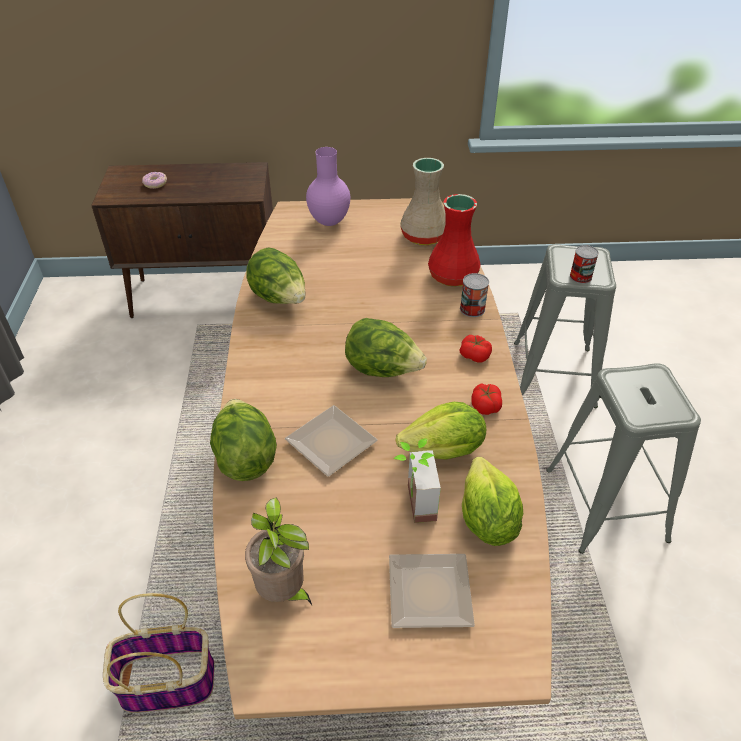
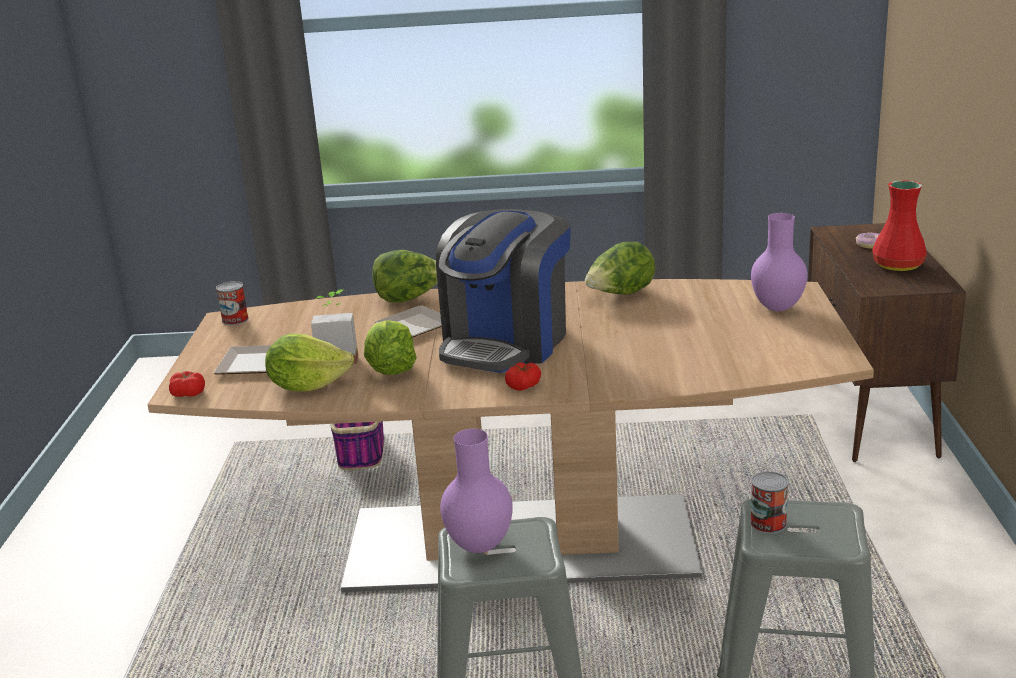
camera: 95 degrees right, 20 degrees down
(284, 592) = (281, 319): potted plant -> none
(383, 370) = (506, 343): lettuce -> coffee machine
(425, 236) = (762, 360): beige vase -> none
(453, 275) = (675, 376): red vase -> red vase (899, 266)
(472, 309) = (607, 386): can -> can (235, 320)
(485, 405) = (445, 389): tomato -> tomato (188, 393)
(650, 407) = (478, 547): none -> purple vase

